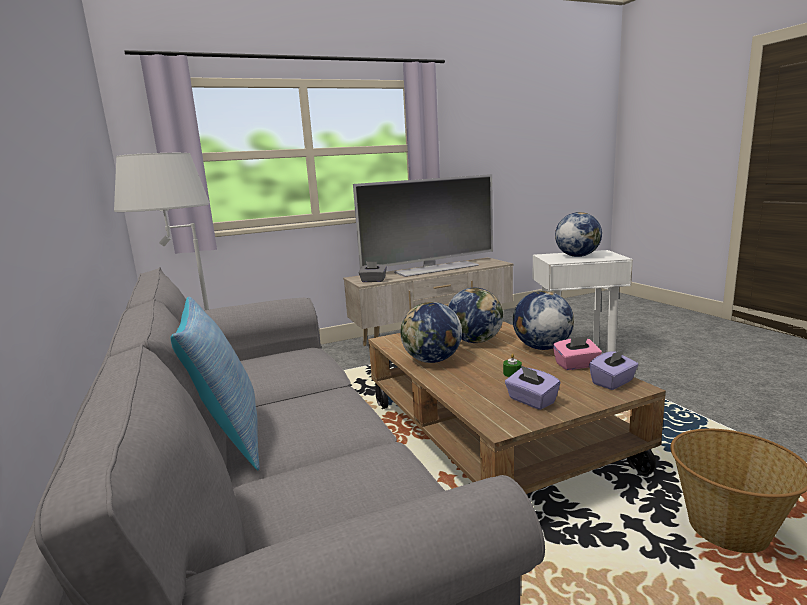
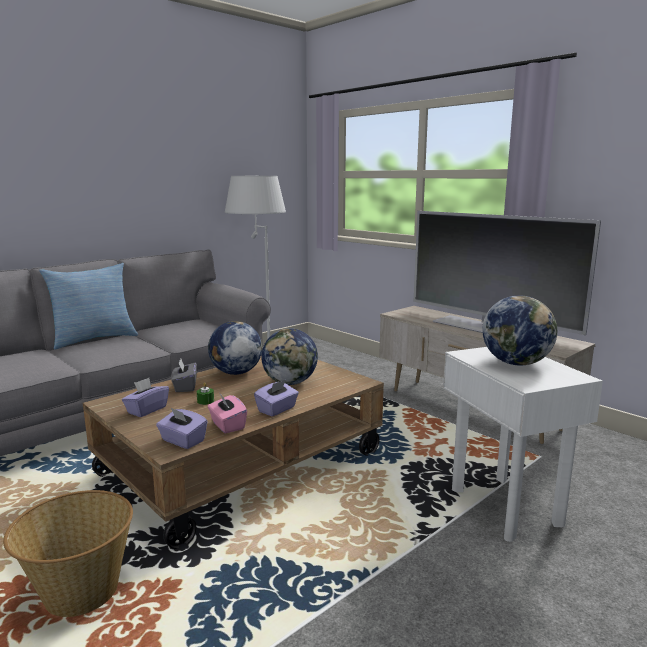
camera: 70 degrees right, 0 degrees up
(373, 281) = (405, 314): grey tissue box -> grey tissue box (185, 387)
(541, 348) = (277, 409): globe -> purple tissue box

